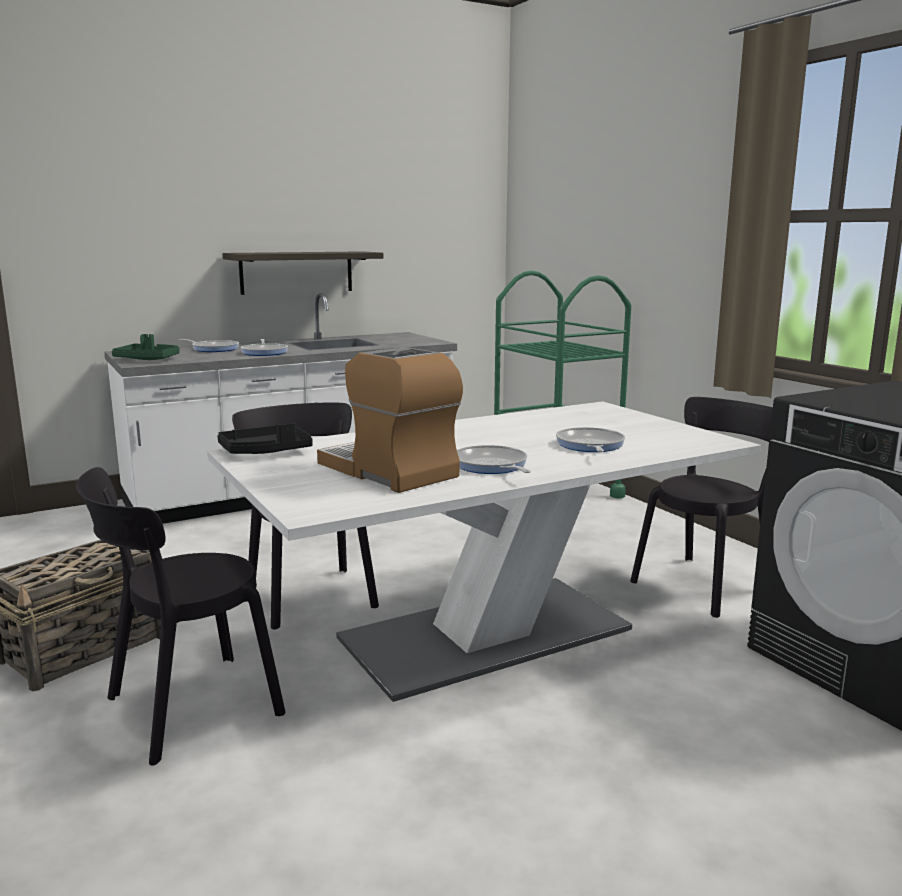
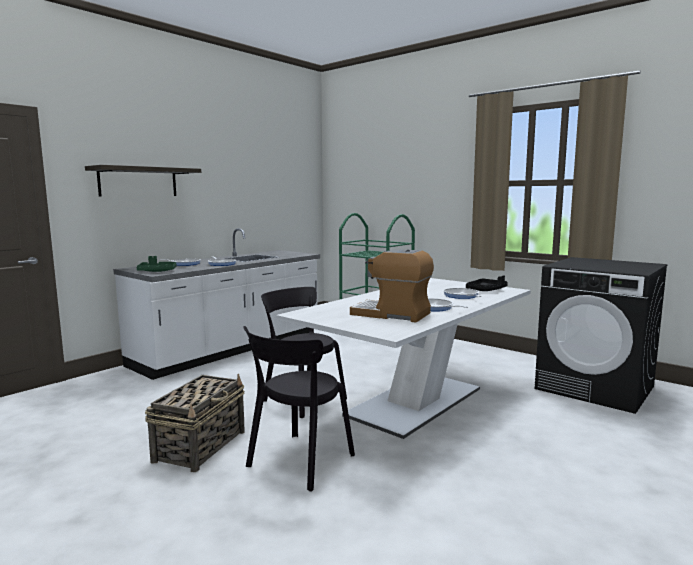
camera: 20 degrees left, 5 degrees down
(266, 452) = (310, 312): black tray -> black tray (486, 290)
(296, 272) = (220, 216): shelf -> shelf (138, 182)
(705, 584) = (491, 365): black chair -> none

